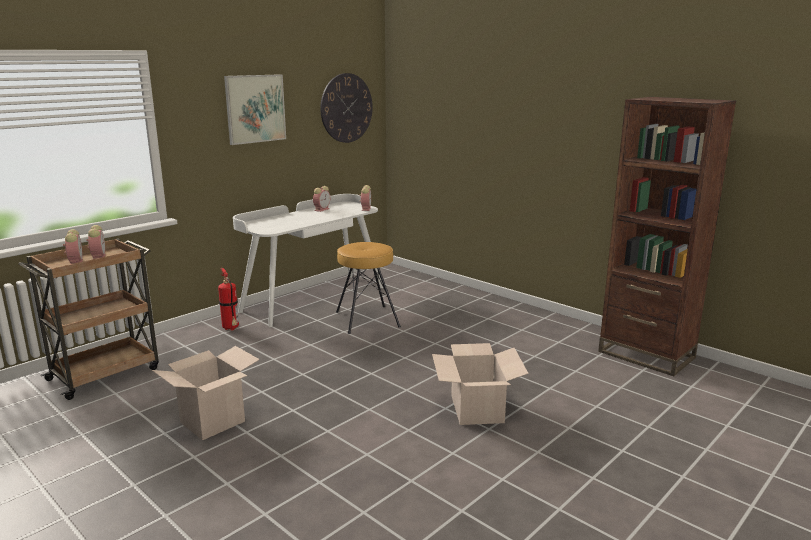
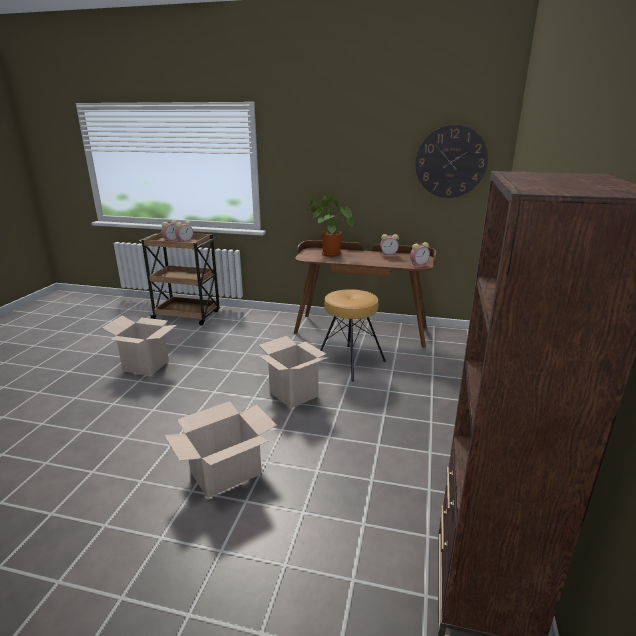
camera: 60 degrees right, 5 degrees up
(231, 329) = (277, 323): fire extinguisher -> none
(255, 108) = (343, 154): picture -> none
(274, 222) = (329, 254): none -> potted plant
(313, 298) = (361, 330): white desk -> brown desk
(389, 354) = (293, 394): none -> cardboard box

